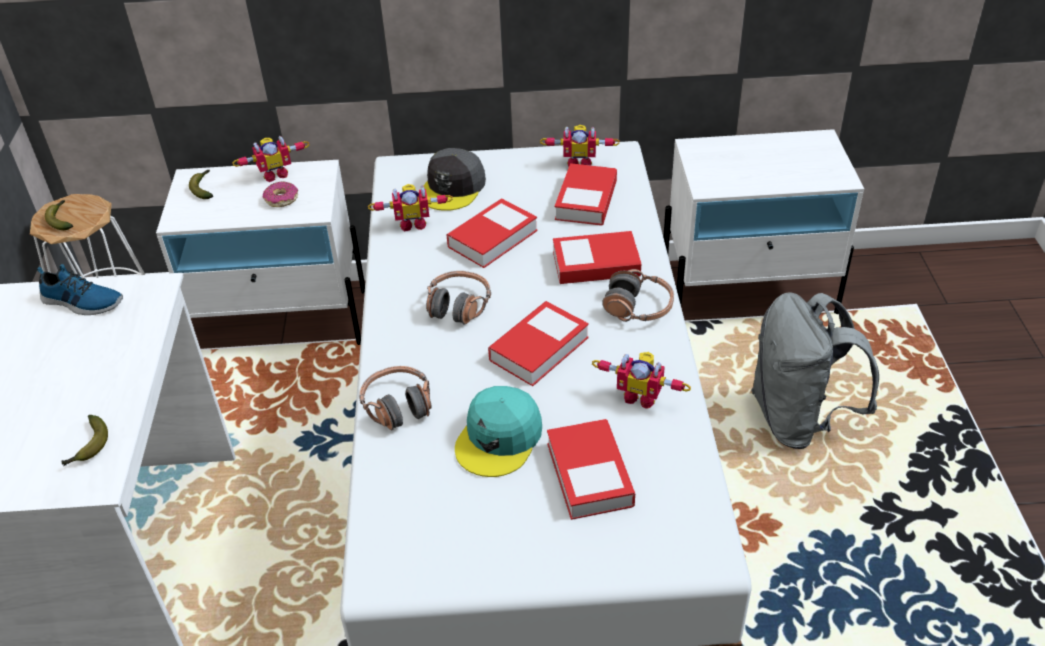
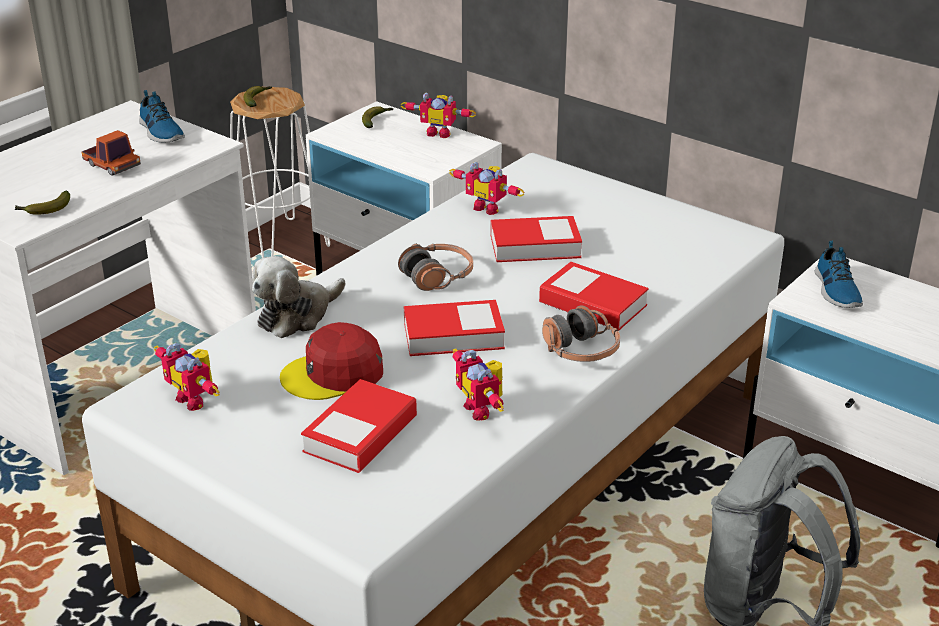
camera: 40 degrees right, 10 degrees down
(86, 362) = (112, 165): none -> toy truck
(281, 199) = (419, 151): donut -> none
(398, 406) = (297, 315): headphones -> plush toy
(453, 188) = (558, 198): grey cap -> none
(499, 438) = (333, 374): turquoise cap -> red cap
(579, 162) = (698, 227): toy robot -> toy robot (195, 399)
(586, 200) = (658, 256): book -> none
(718, 167) = (835, 290): none -> shoe

